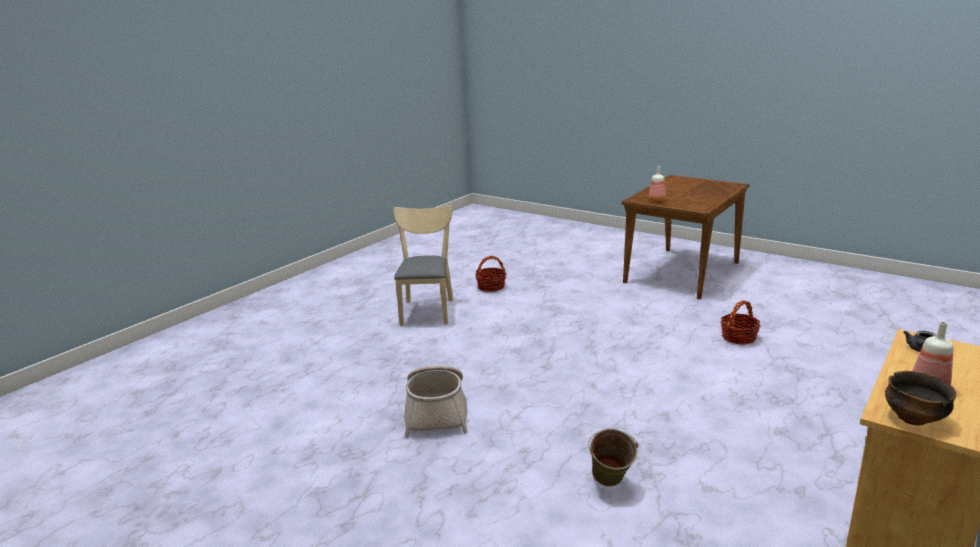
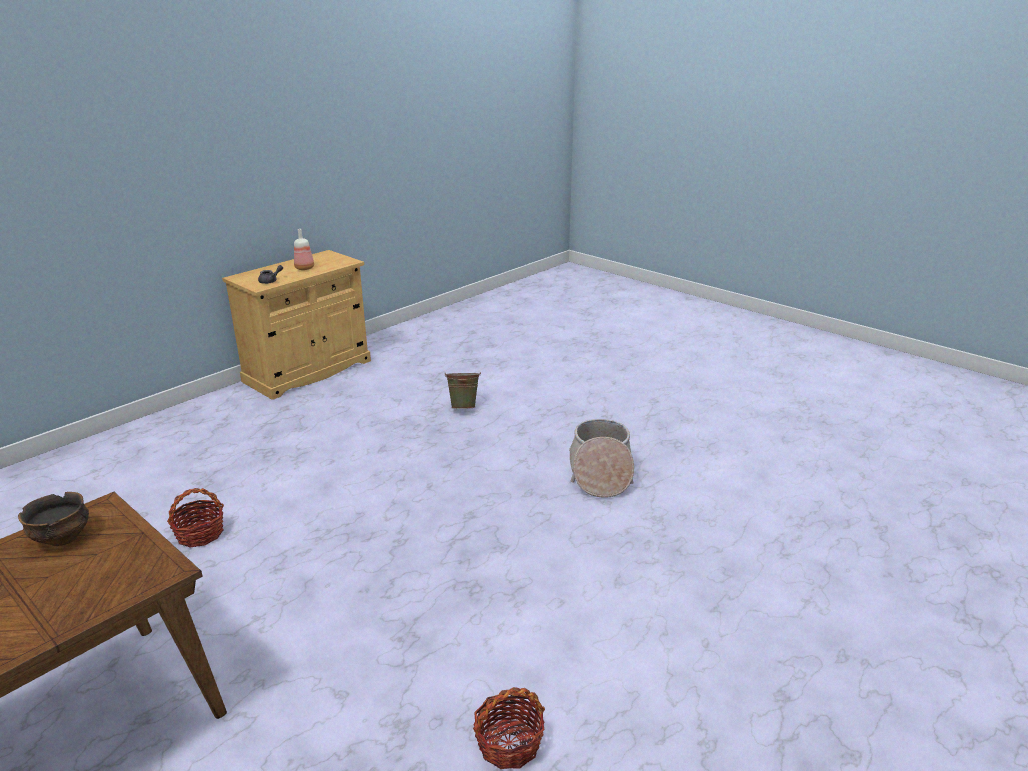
camera: 175 degrees left, 5 degrees up
(427, 309) = (641, 670): beige chair -> none
(657, 200) = (128, 558): bottle -> none
(913, 418) = (339, 259): bowl -> bowl (63, 538)

